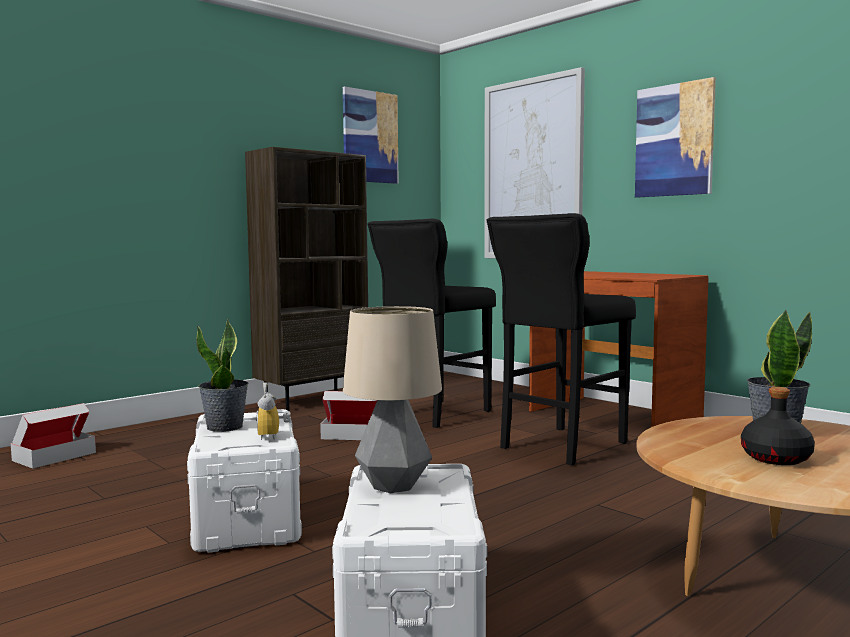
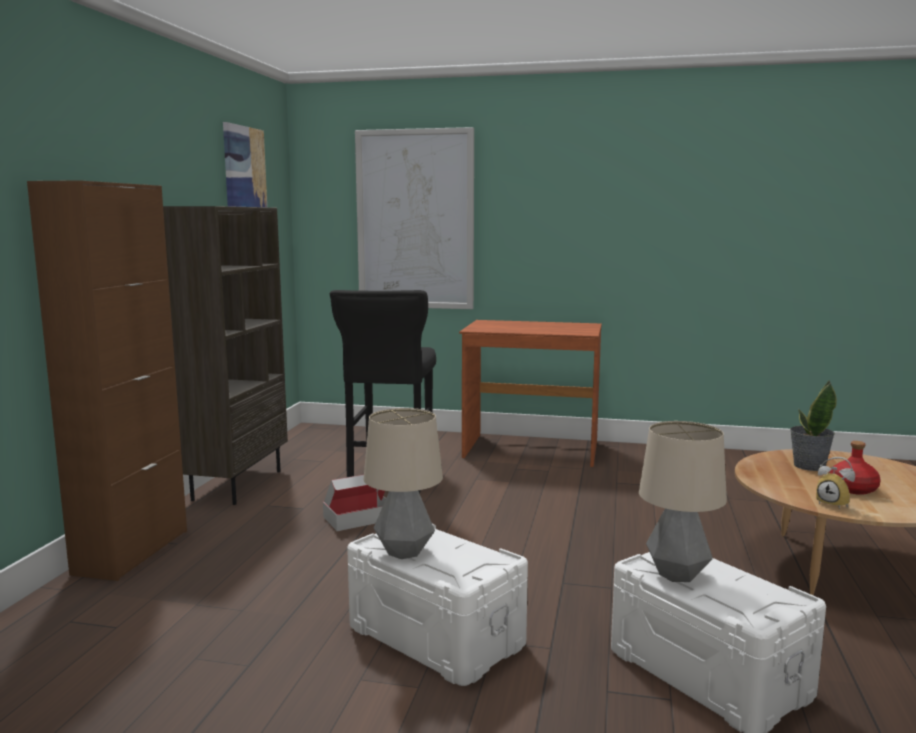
camera: 35 degrees left, 5 degrees up
(54, 456) = (63, 635): cardboard box -> none
(173, 424) = (132, 552): none -> brown cabinet
(225, 427) = (404, 552): potted plant -> table lamp
(273, 437) = (474, 552): alarm clock -> alarm clock (834, 504)
(560, 447) = (547, 491): black stool -> none
(674, 140) = (567, 206): picture -> none
(776, 458) = (853, 489): black bottle -> red bottle

